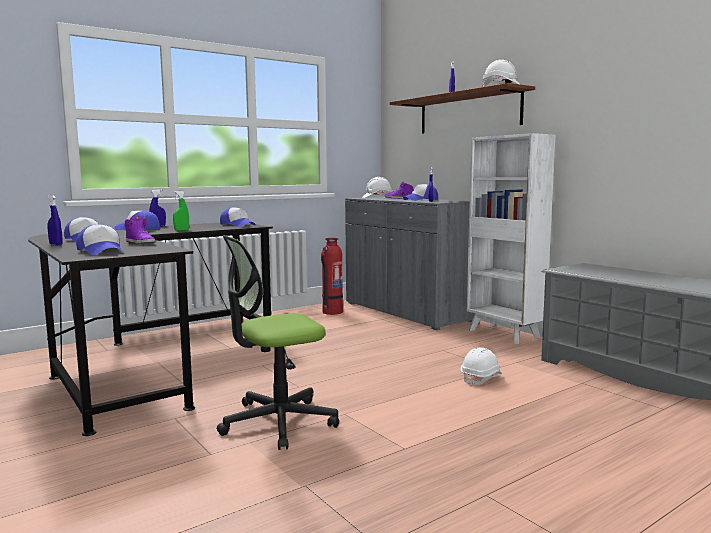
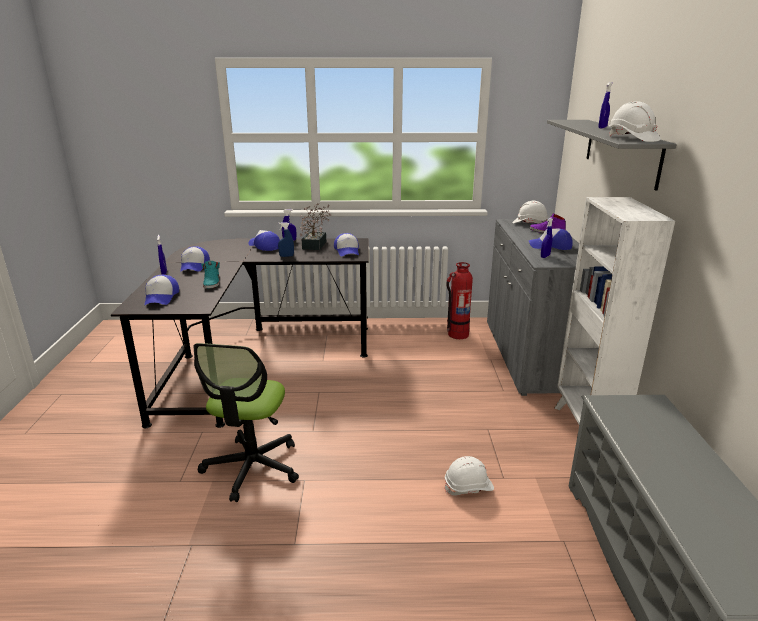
camera: 35 degrees right, 15 degrees up
(140, 242) = (212, 283): purple shoe -> turquoise shoe
(181, 230) = (286, 256): green spray bottle -> blue spray bottle
(193, 225) = (315, 244): none -> potted plant
(278, 422) = (252, 467): office chair -> office chair turned 90 degrees counterclockwise
(468, 113) = (621, 151): brown shelf -> grey shelf

